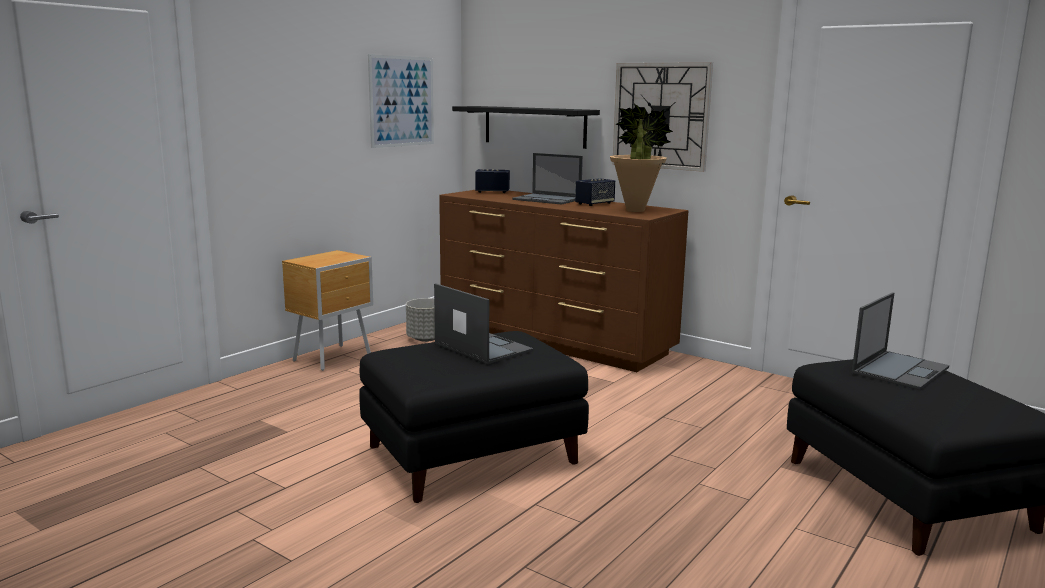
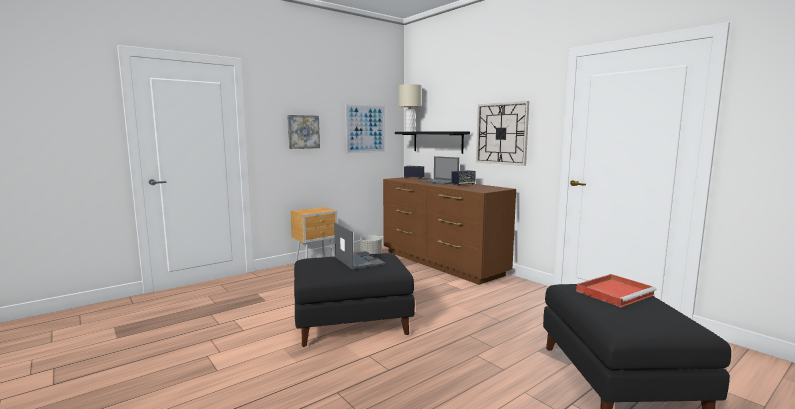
camera: 15 degrees right, 5 degrees down
(298, 108) = (303, 132): none -> picture
(480, 106) = (409, 131): none -> beige table lamp
(636, 210) = (482, 188): potted plant -> none
(900, 370) = (615, 292): laptop -> red tray

